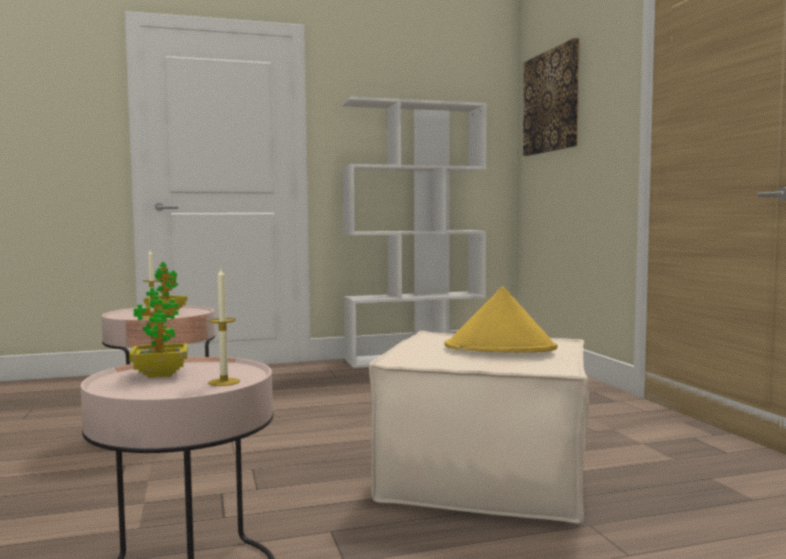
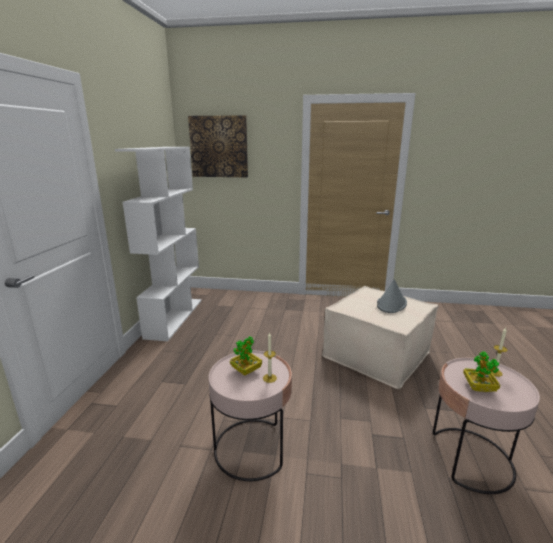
camera: 65 degrees left, 15 degrees up
(501, 348) = (391, 304): yellow hat -> grey hat

